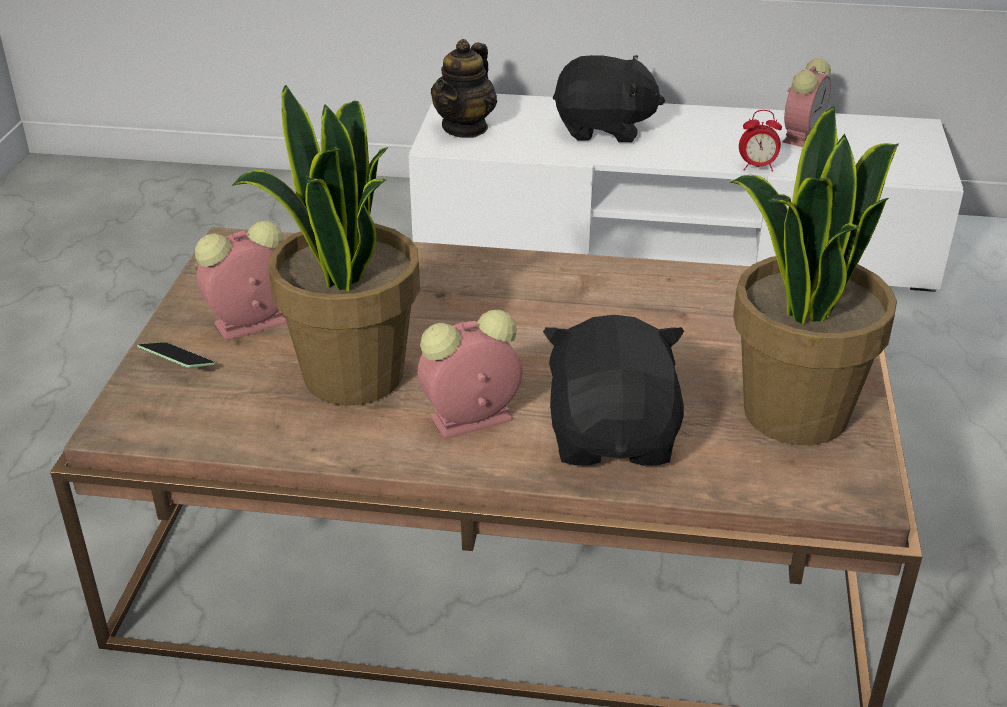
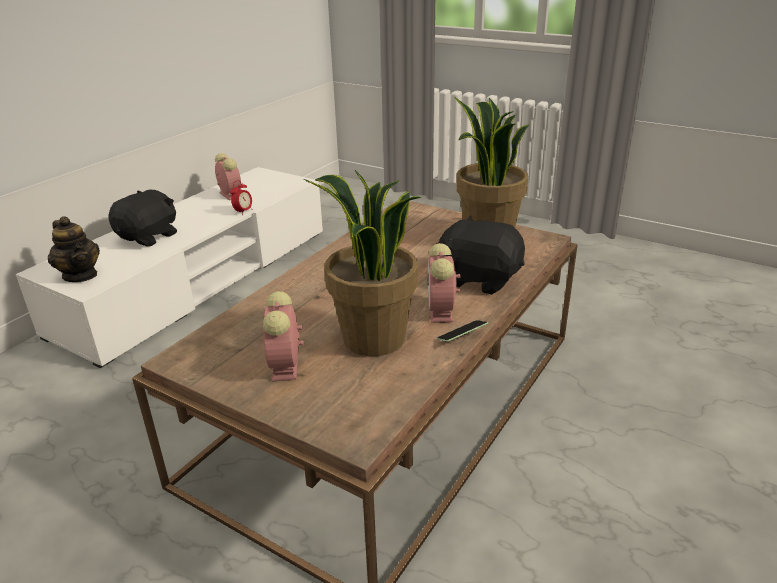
camera: 65 degrees left, 5 degrees down
(178, 364) = (307, 403): phone -> phone (462, 337)

